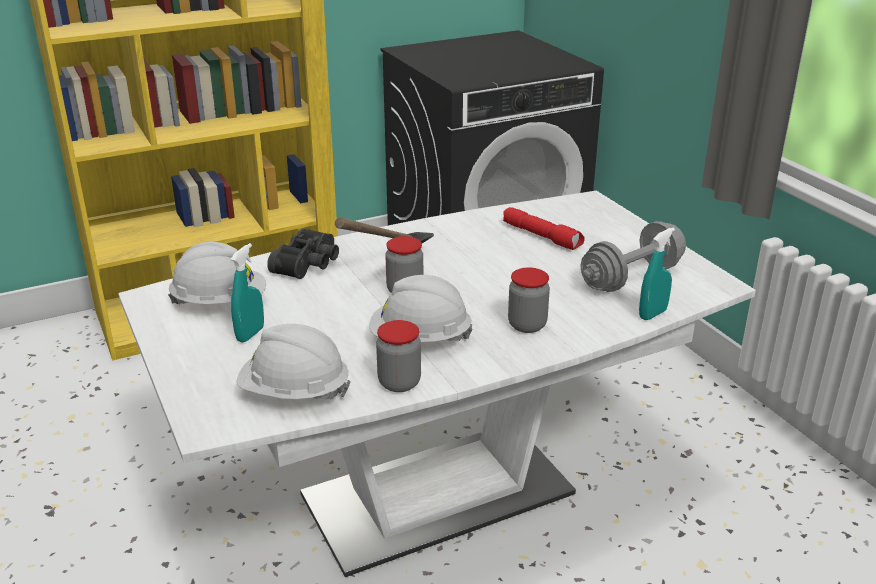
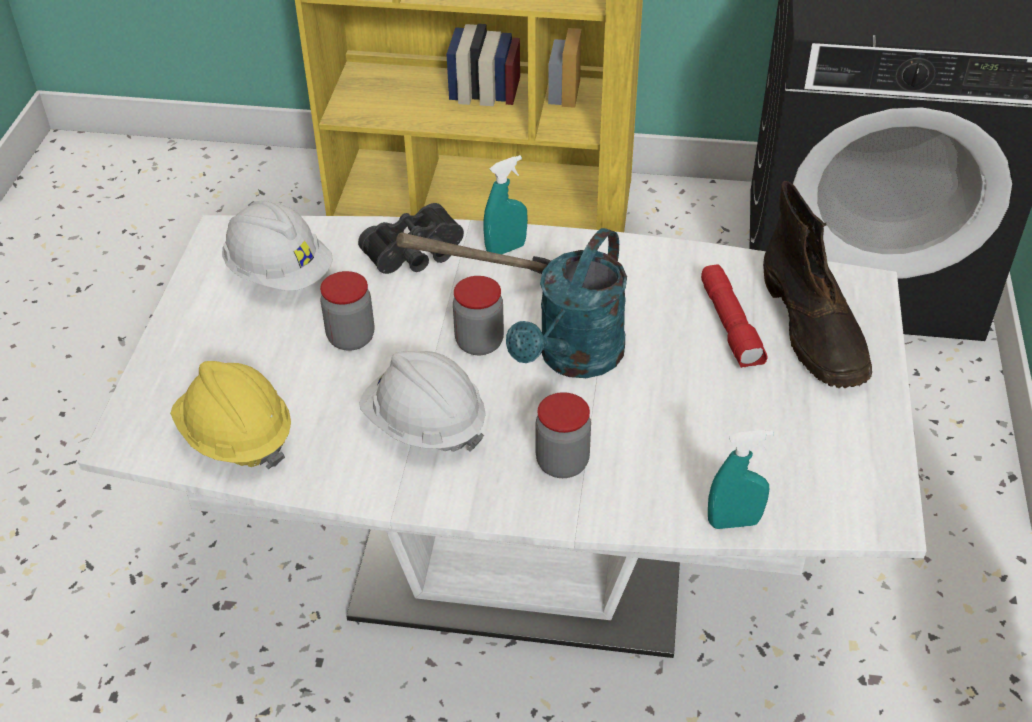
camera: 35 degrees right, 15 degrees up
(250, 334) = (268, 333): turquoise spray bottle -> turquoise spray bottle (506, 249)
(294, 393) = (236, 436): white hard hat -> yellow hard hat
(399, 383) = (345, 476): jar -> jar (351, 338)
(473, 279) = (574, 359): none -> turquoise watering can
(586, 224) = (813, 329): none -> brown boot
(631, 277) = (773, 448): grey dumbbell -> none

